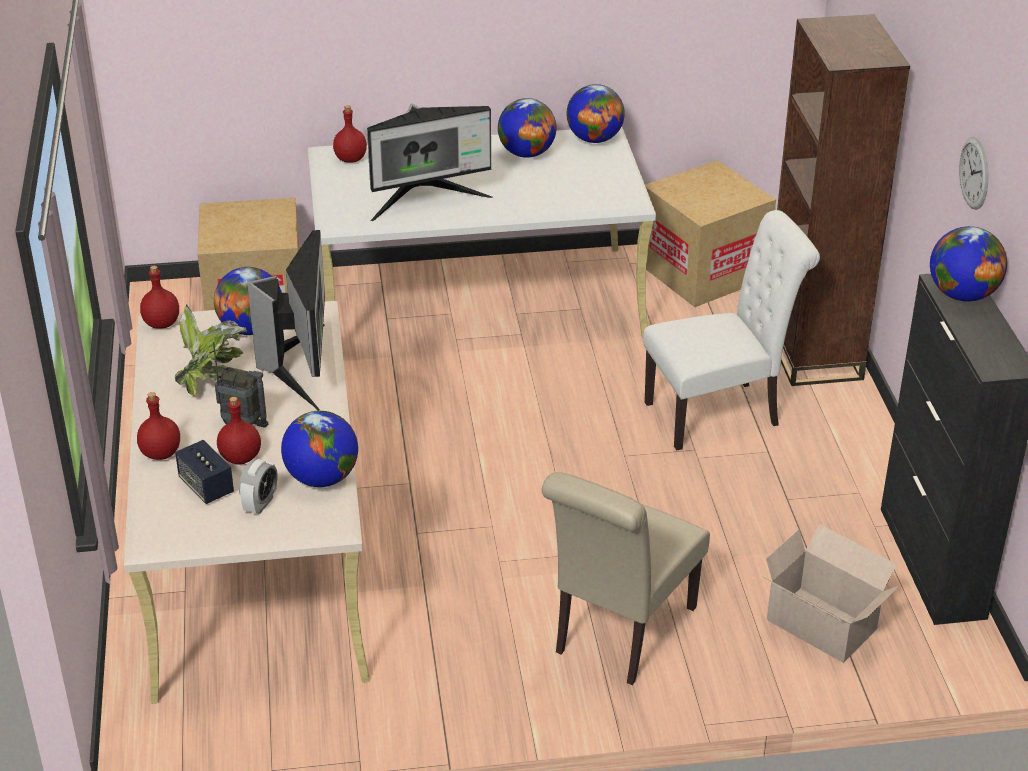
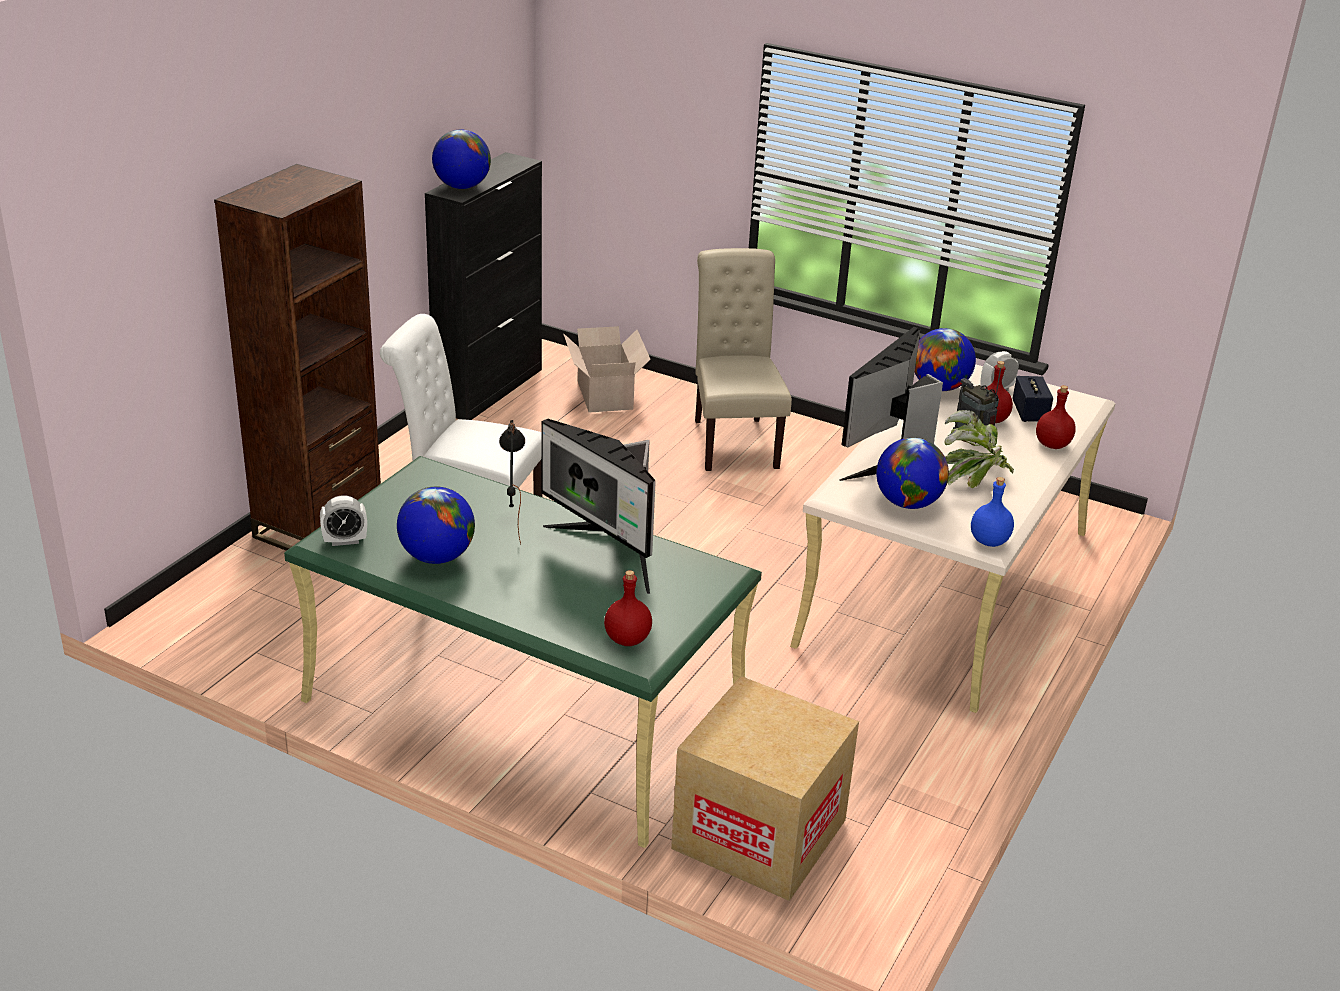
camera: 145 degrees left, 5 degrees down
(161, 324) = (989, 541): red bottle -> blue bottle
(427, 200) = (610, 551): monitor -> monitor turned 150 degrees counterclockwise
(479, 303) = (522, 710): white desk -> green desk
(509, 187) = (511, 529): none -> black table lamp
(594, 139) = (345, 541): globe -> alarm clock
(619, 634) = (733, 440): beige chair -> beige chair turned 75 degrees counterclockwise
(703, 271) = (269, 633): cardboard box -> none
(974, 173) = (393, 139): wall clock -> none

